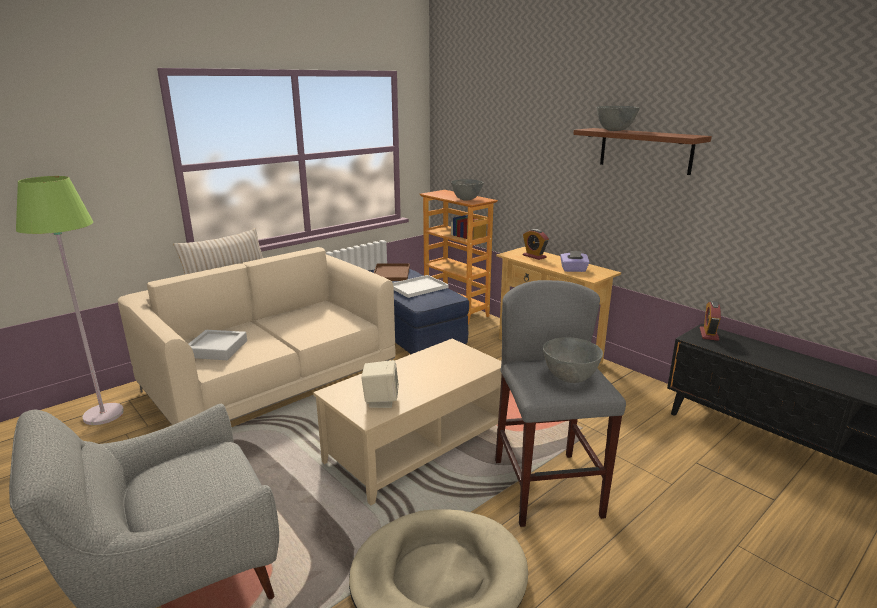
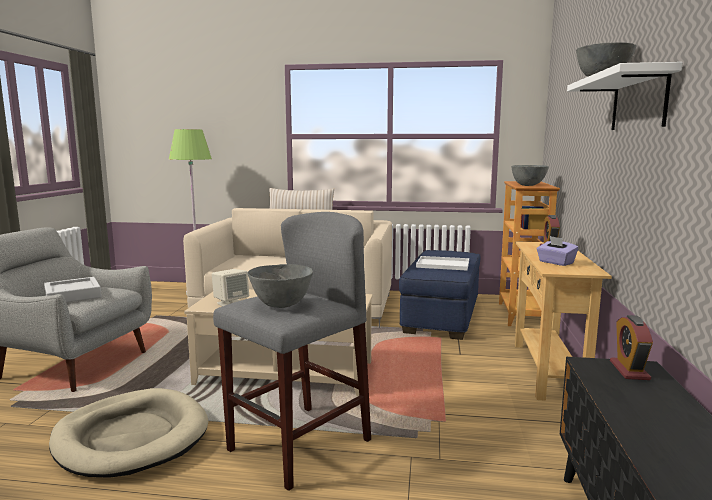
camera: 50 degrees right, 10 degrees down
(217, 349) = (245, 261): grey tray -> grey tray (73, 295)
(392, 273) = (448, 253): brown tray -> none
(645, 150) = (638, 102): brown shelf -> white shelf
(708, 334) = (629, 370): alarm clock -> alarm clock turned 60 degrees counterclockwise

